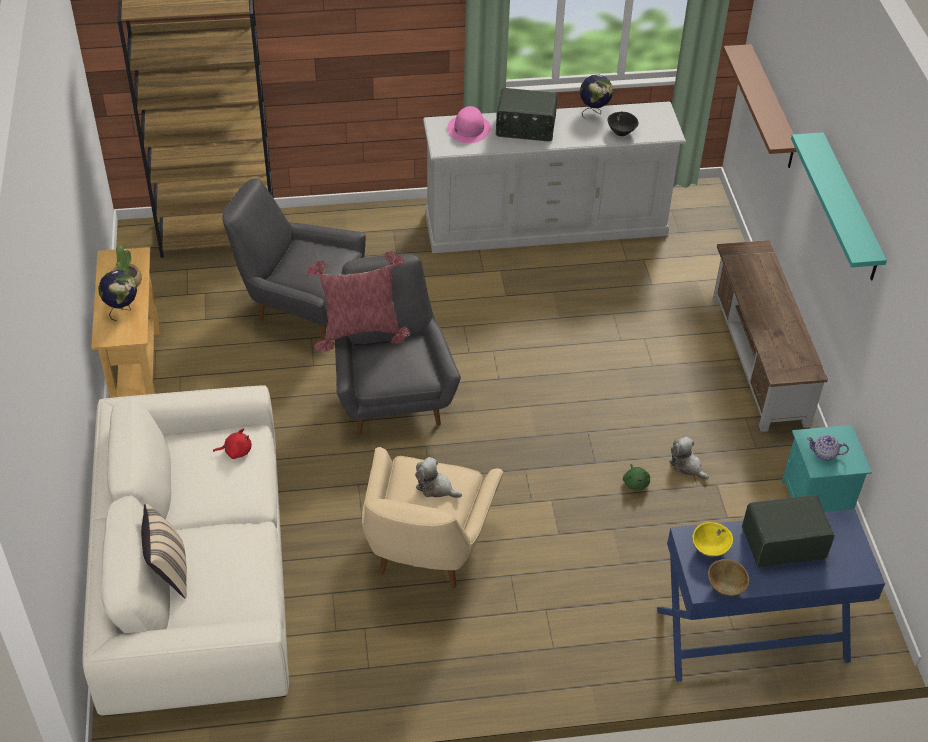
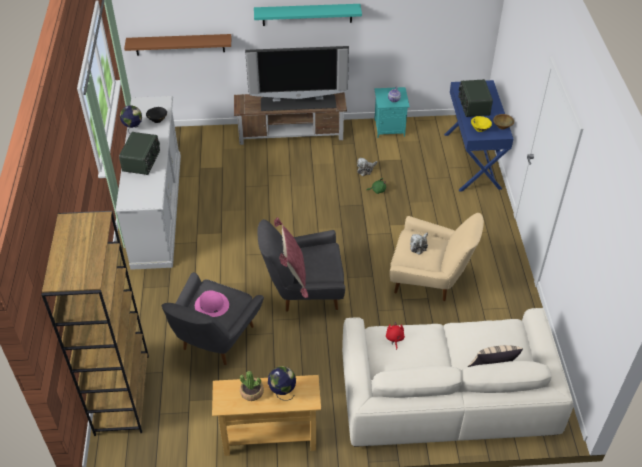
camera: 85 degrees left, 0 degrees up
(469, 128) = (135, 188): pink hat -> pink hat (211, 305)
(772, 319) = (298, 102): none -> television

